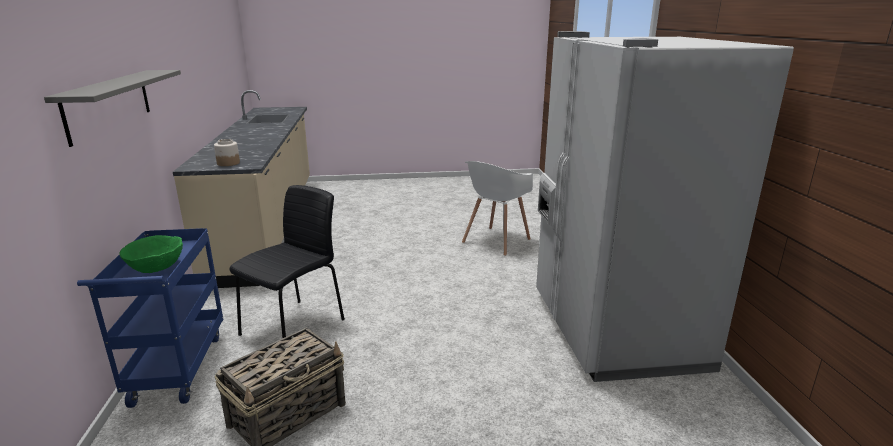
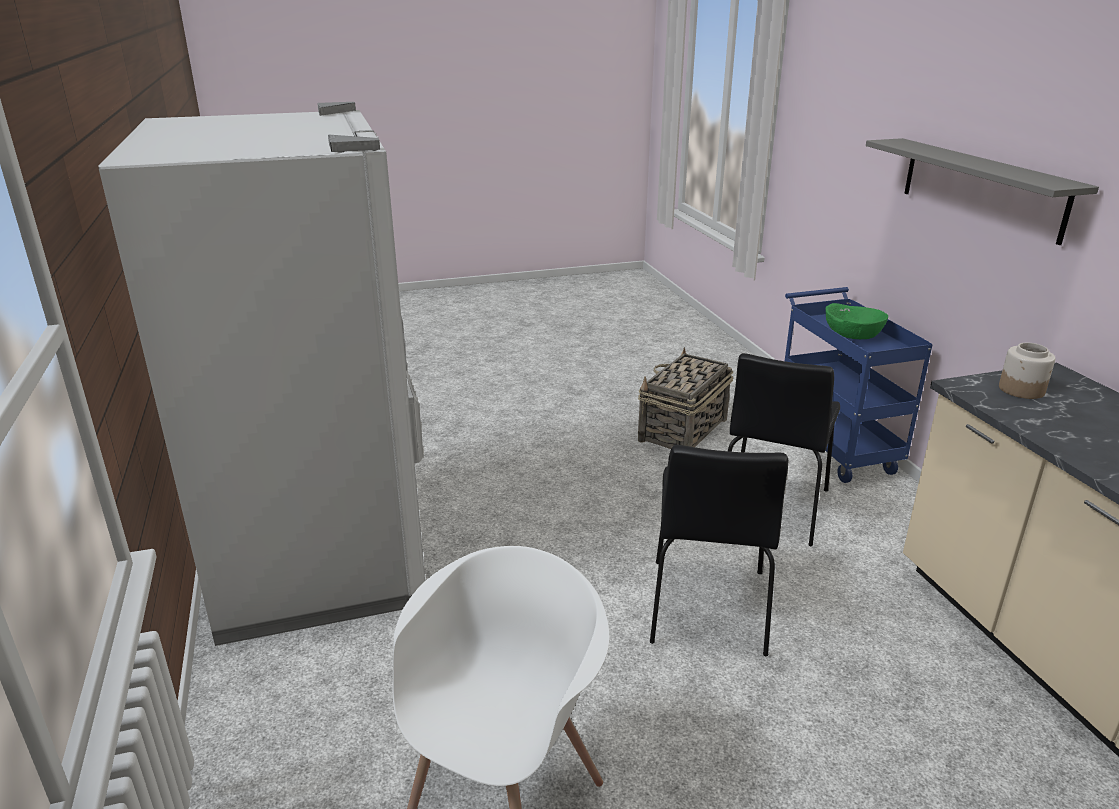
camera: 170 degrees right, 5 degrees up
(387, 280) = (708, 610): none -> black chair

